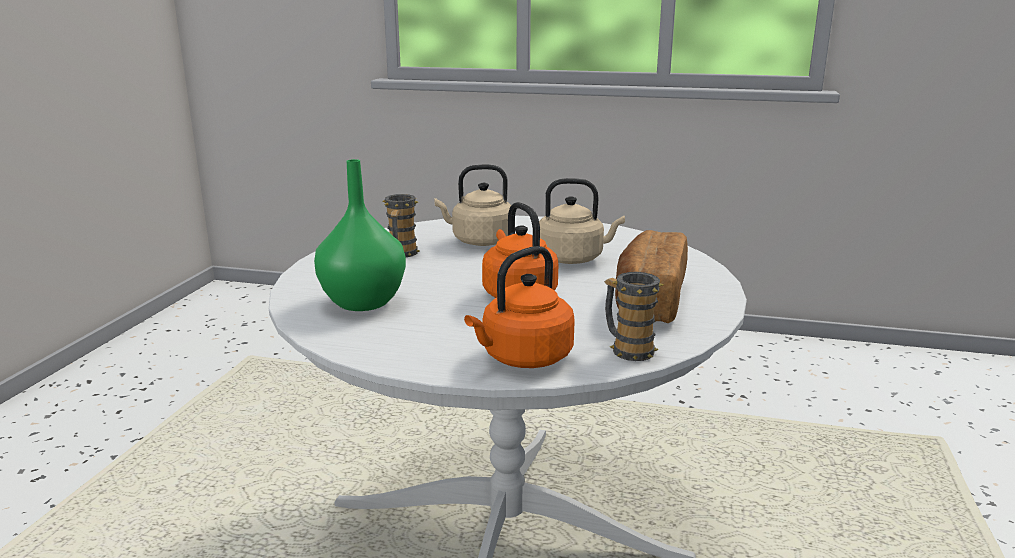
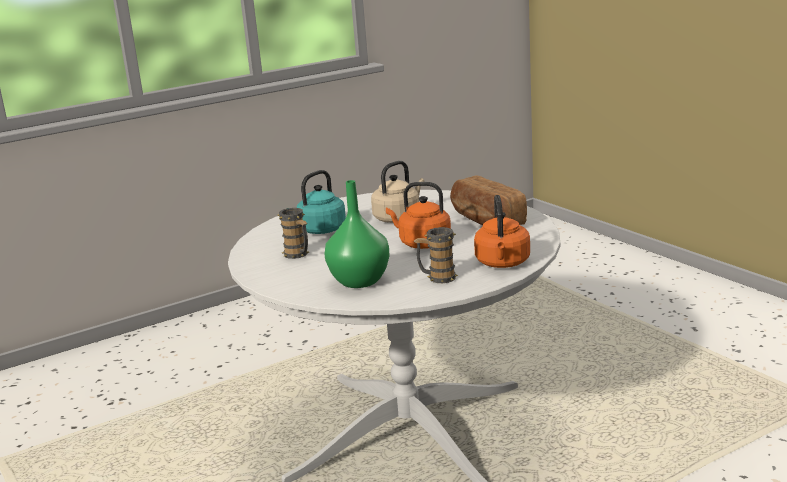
camera: 45 degrees left, 0 degrees up
(479, 241) = (320, 231): beige kettle -> turquoise kettle
(627, 349) = (530, 241): mug -> mug (437, 278)

